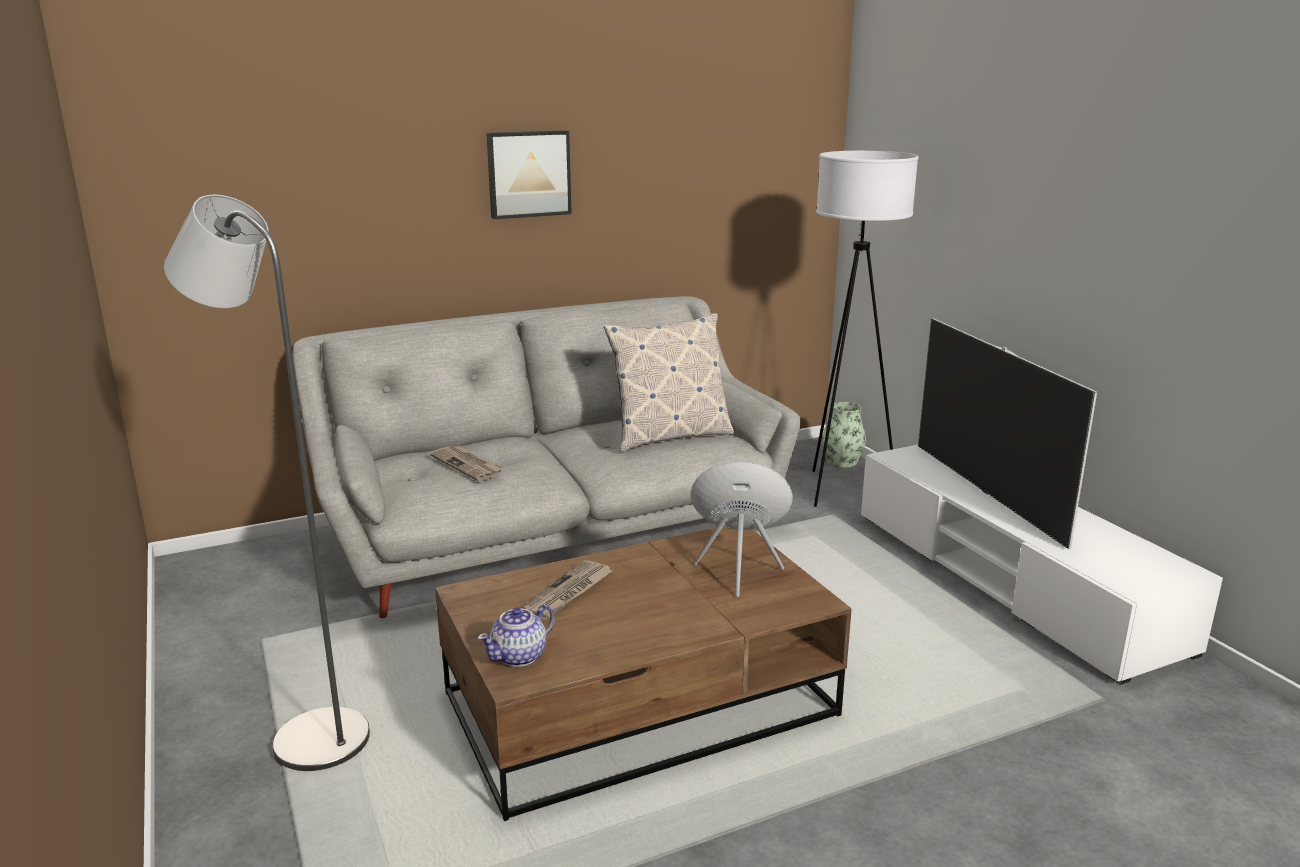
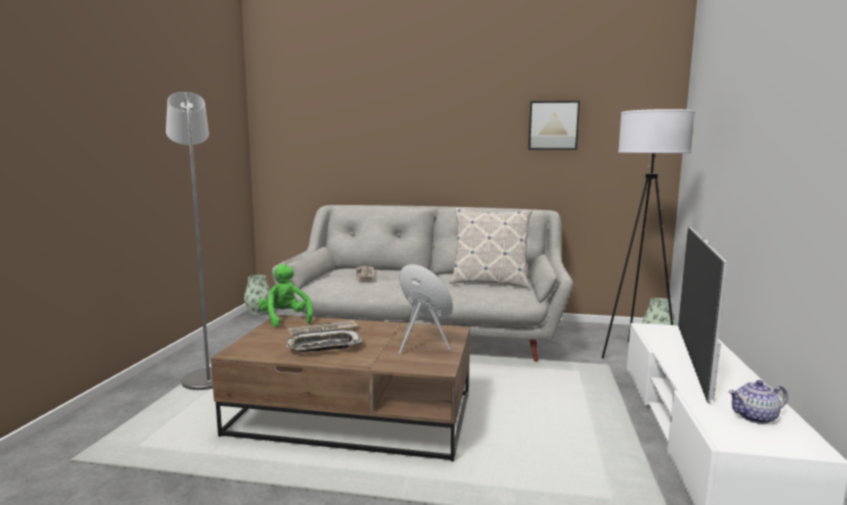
camera: 35 degrees right, 10 degrees down
(189, 576) = (259, 312): none -> vase
(472, 591) = (285, 319): none -> green plush toy
(520, 656) = (254, 345): teapot -> teapot (756, 417)
(528, 174) = (455, 129): picture -> picture (553, 125)
(623, 621) = (323, 347): none -> tray

